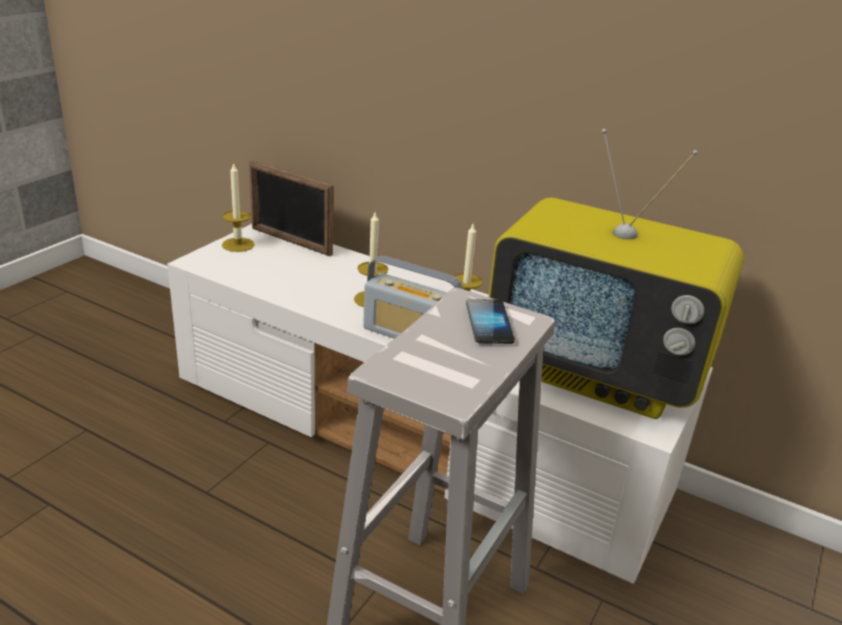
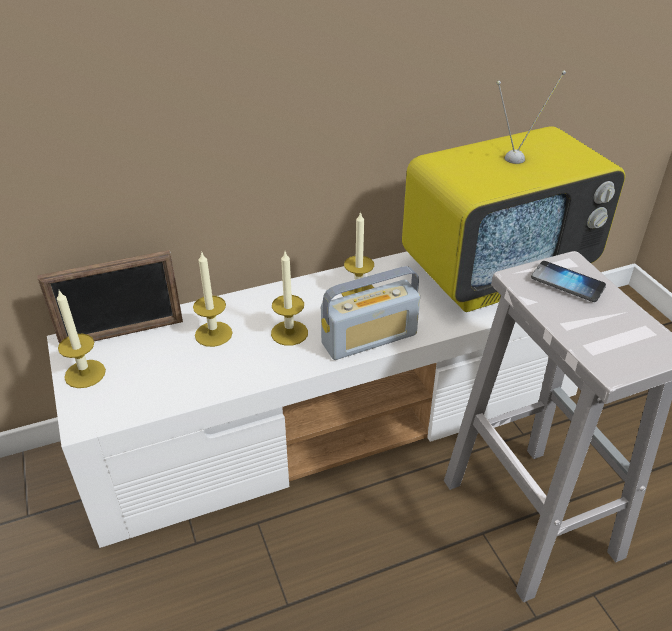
camera: 50 degrees left, 10 degrees up
(331, 271) = (213, 334): none -> candle

